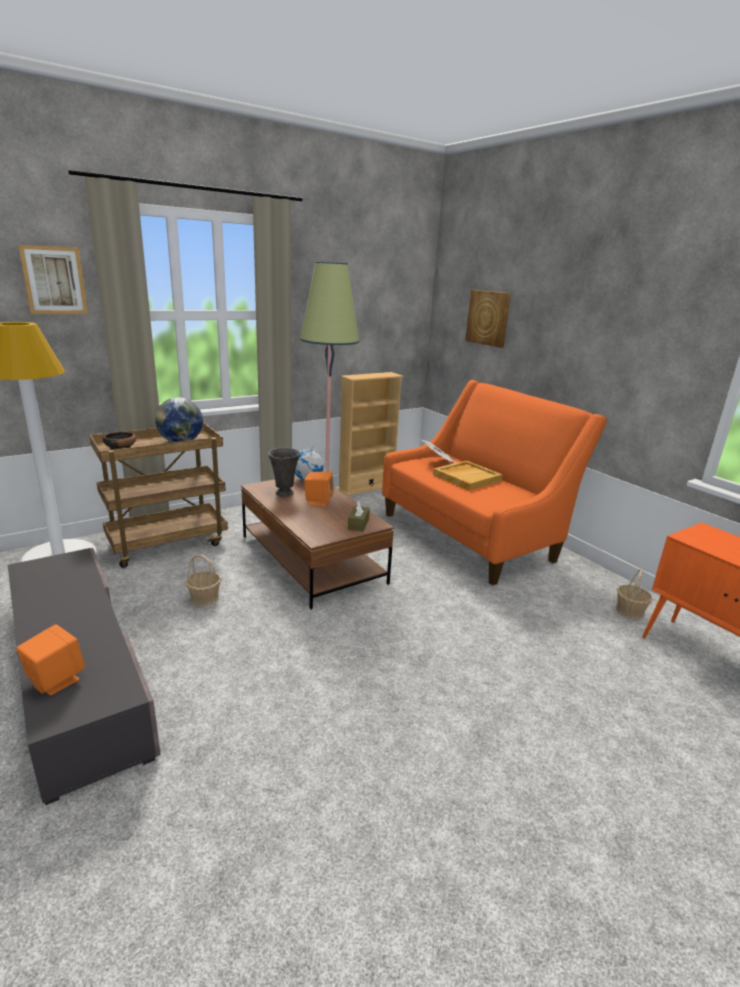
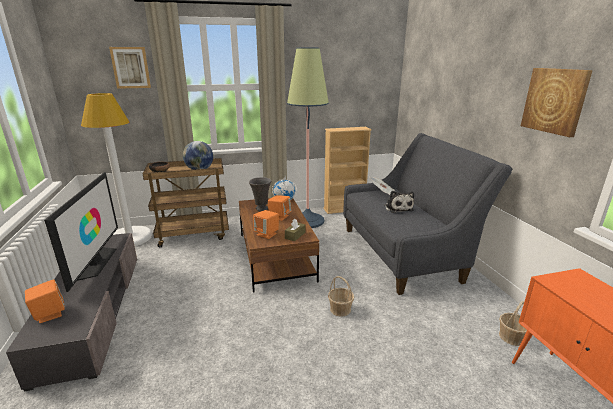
camera: 20 degrees right, 0 degrees up
(69, 597) = (96, 262): none -> television
(204, 598) = (192, 274): basket -> basket (340, 309)
(319, 526) = (267, 234): none -> orange speaker
(467, 477) = (397, 208): beige tray -> plush toy
(472, 534) = (405, 252): orange sofa -> grey sofa
(488, 318) = (434, 85): picture -> picture (555, 101)

